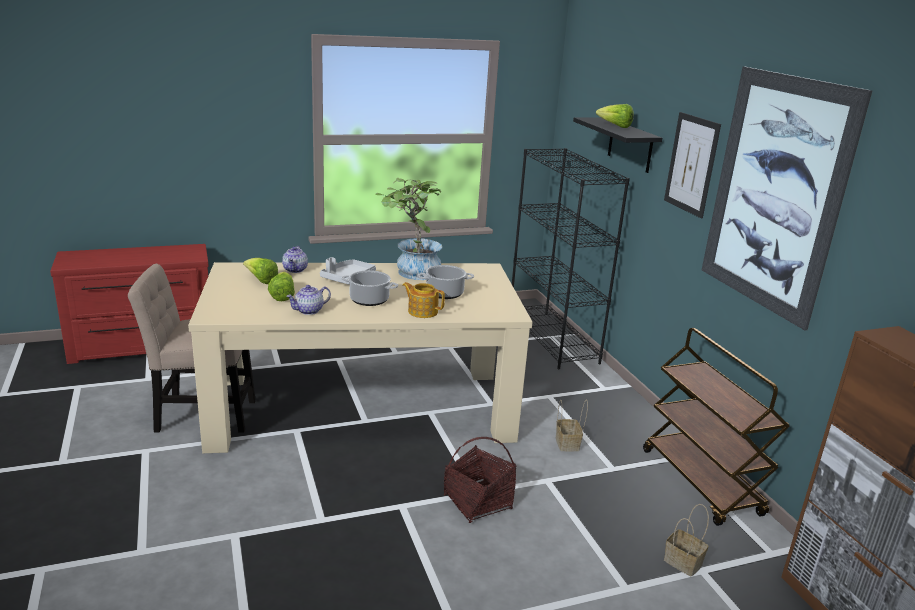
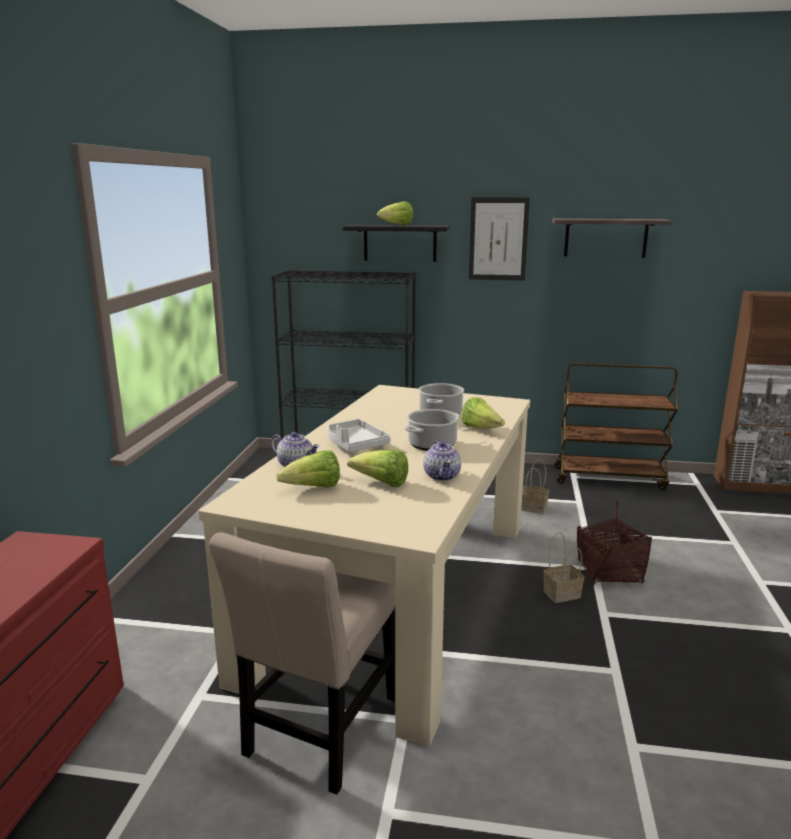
camera: 60 degrees left, 5 degrees down
(411, 272) = (367, 416): potted plant -> none
(422, 311) = (481, 429): teapot -> lettuce
(684, 562) = (706, 513): basket -> basket (562, 593)
(775, 194) = (605, 237): picture -> shelf

